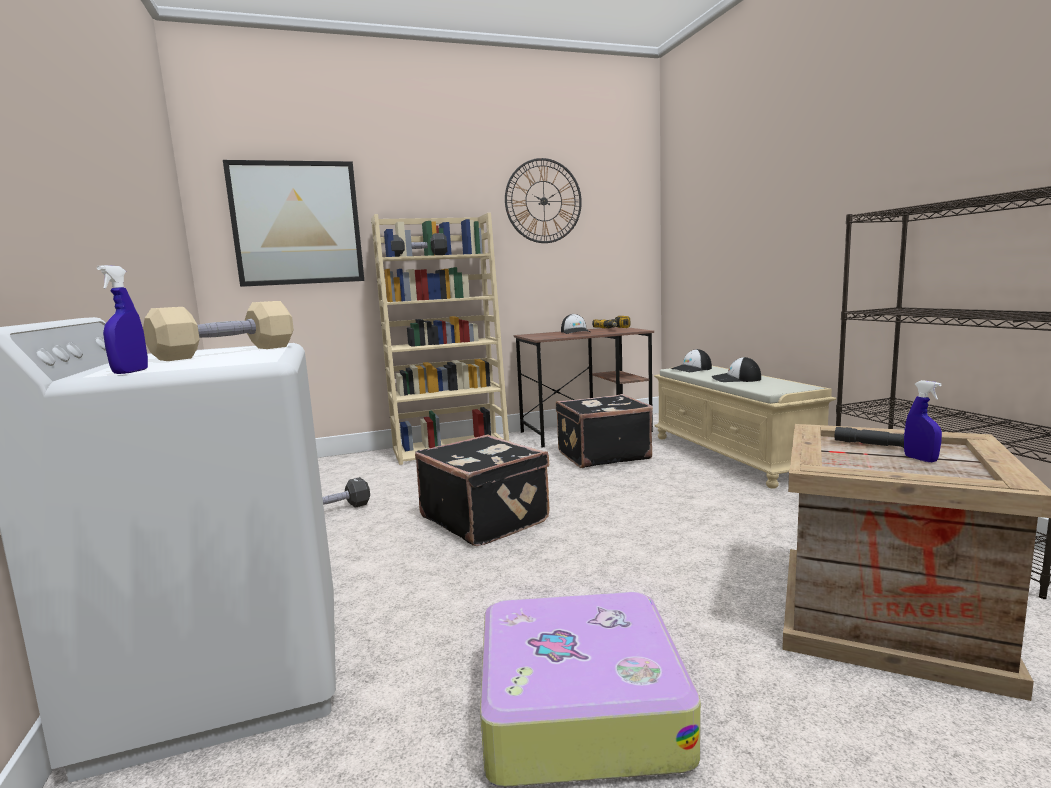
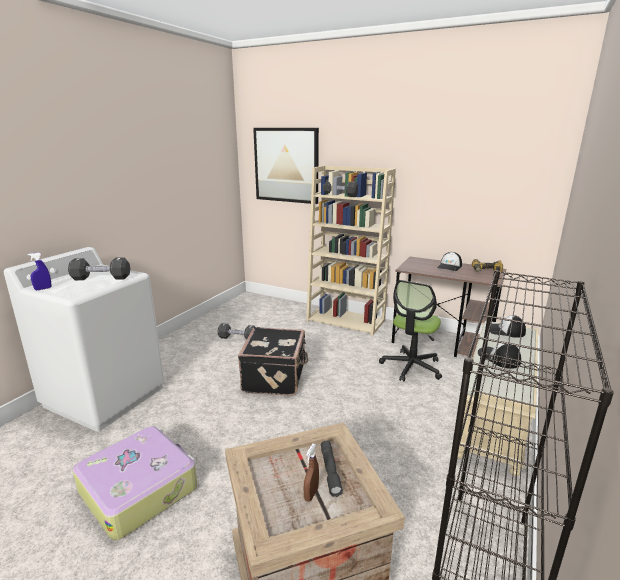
camera: 45 degrees right, 10 degrees up
(226, 353) = (101, 278): beige dumbbell -> black dumbbell
(543, 201) = (450, 157): wall clock -> none
(602, 455) = (411, 367): black suitcase -> office chair
(920, 459) = (311, 494): blue spray bottle -> brown spray bottle

